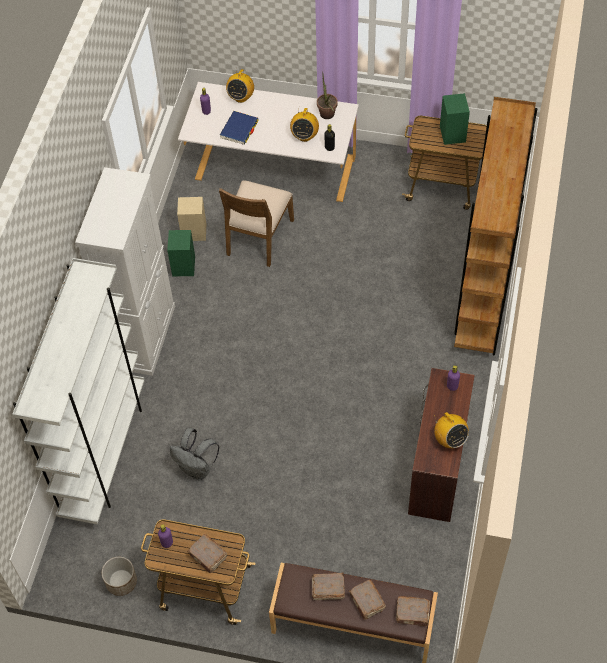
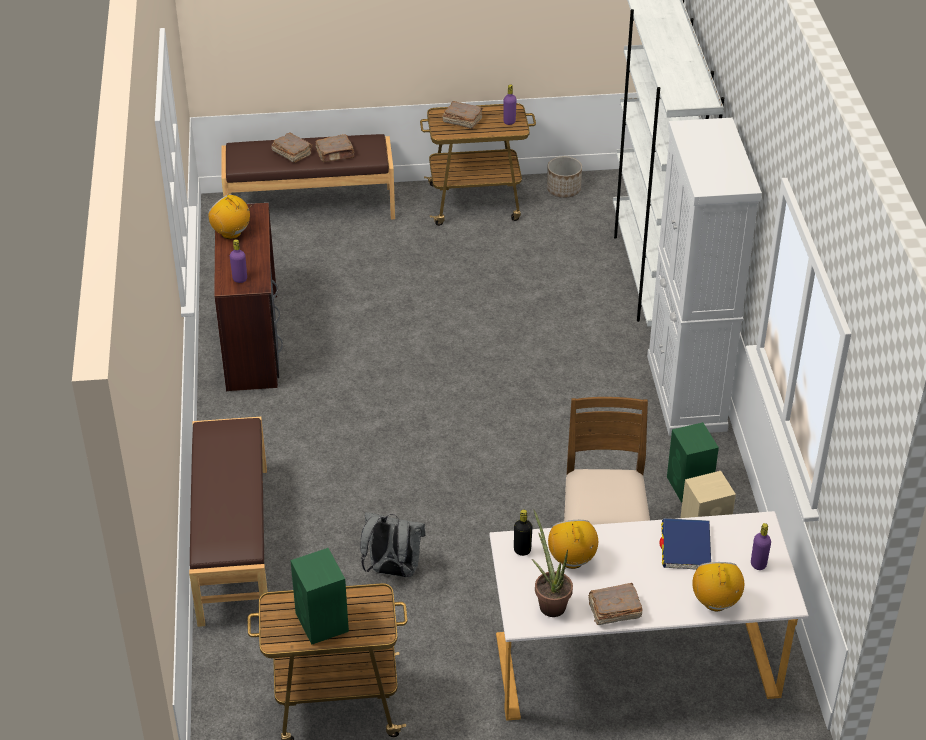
camera: 160 degrees right, 15 degrees down
(197, 469) = (538, 285): grey backpack -> grey backpack (392, 570)
(413, 614) = (242, 155): brown book -> brown book (613, 611)
(483, 295) = (232, 544): brown bookcase -> brown bench

